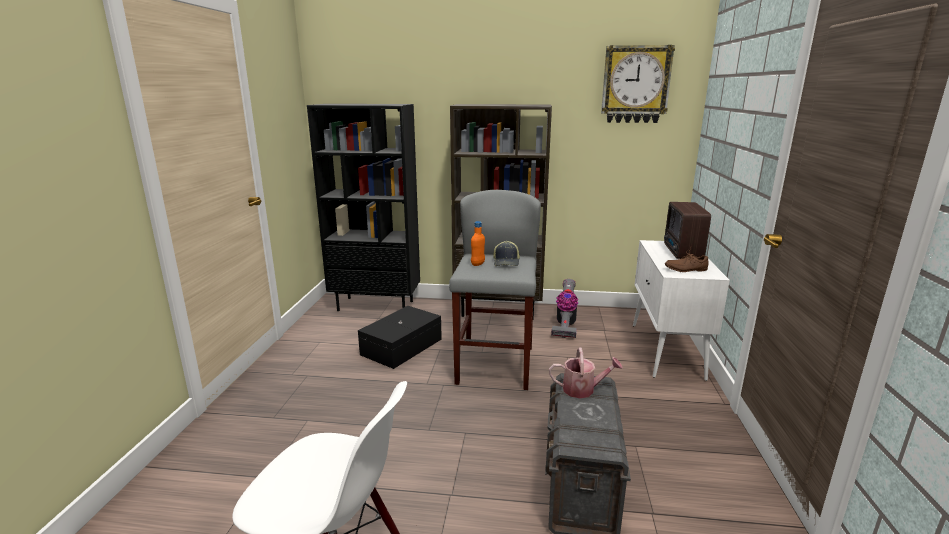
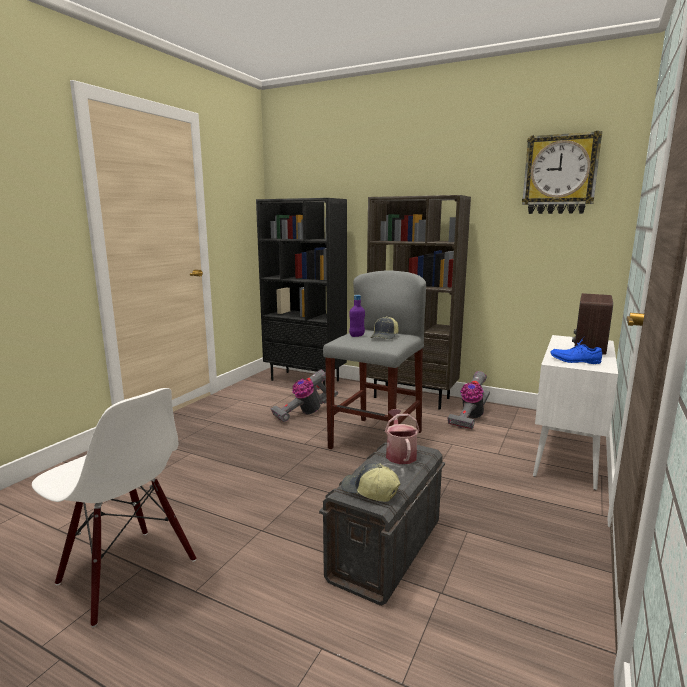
camera: 20 degrees right, 5 degrees down
(403, 347) = (305, 413): black storage box -> vacuum cleaner
(478, 264) = (357, 336): orange bottle -> purple bottle
(583, 389) = (400, 454): watering can -> watering can turned 120 degrees counterclockwise
(590, 439) = (369, 492): none -> cap
(685, 269) = (574, 360): brown shoe -> blue shoe

